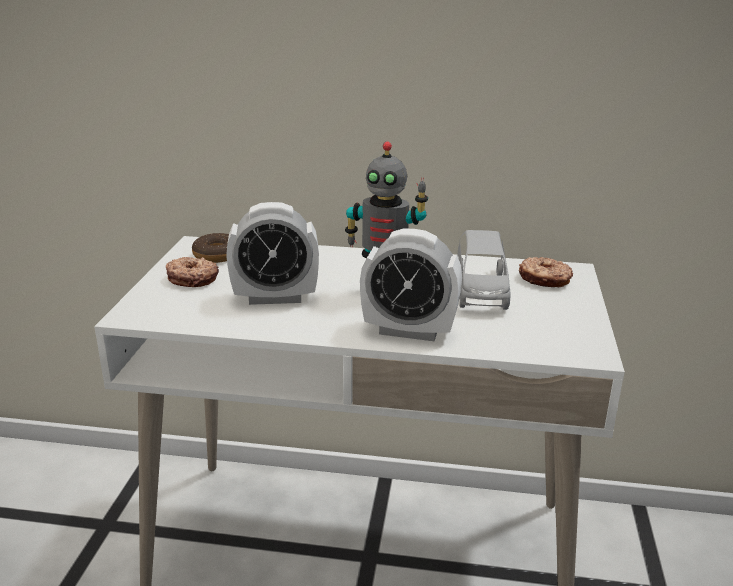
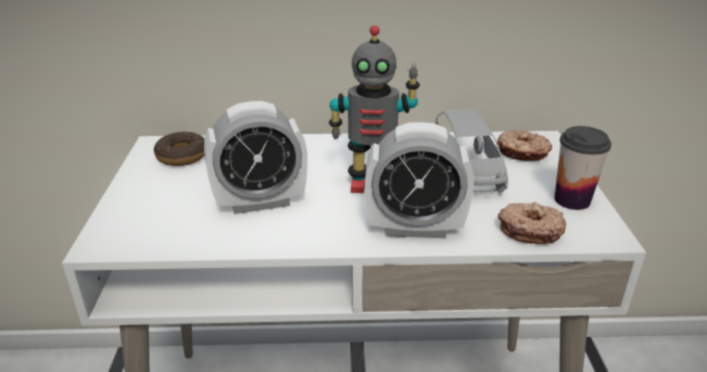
camera: 10 degrees left, 5 degrees up
(192, 279) = (162, 188): donut -> donut (530, 230)
(573, 323) = (572, 200): none -> cup

